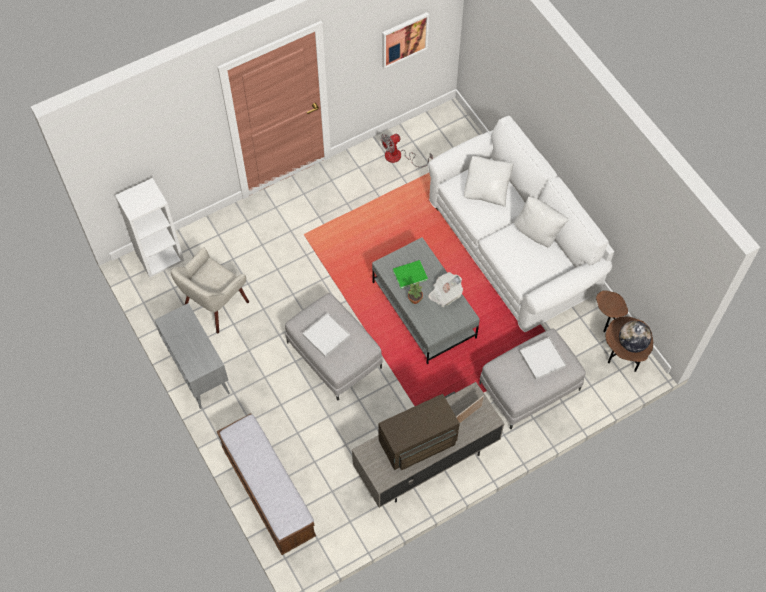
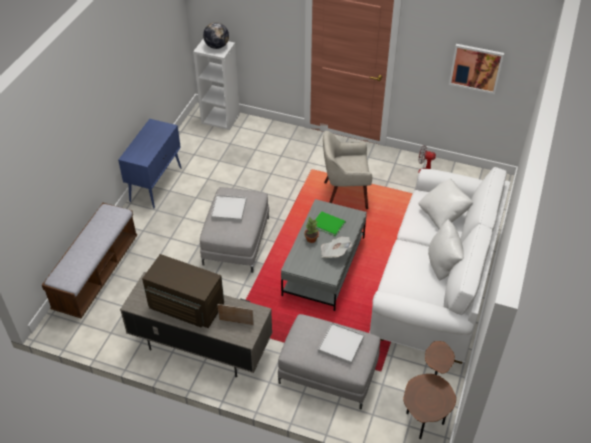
camera: 50 degrees right, 15 degrees down
(198, 371) = (156, 184): grey cabinet -> blue cabinet
(215, 305) = (212, 162): beige armchair -> beige armchair (344, 195)
(632, 343) = (426, 401): globe -> globe (217, 46)

